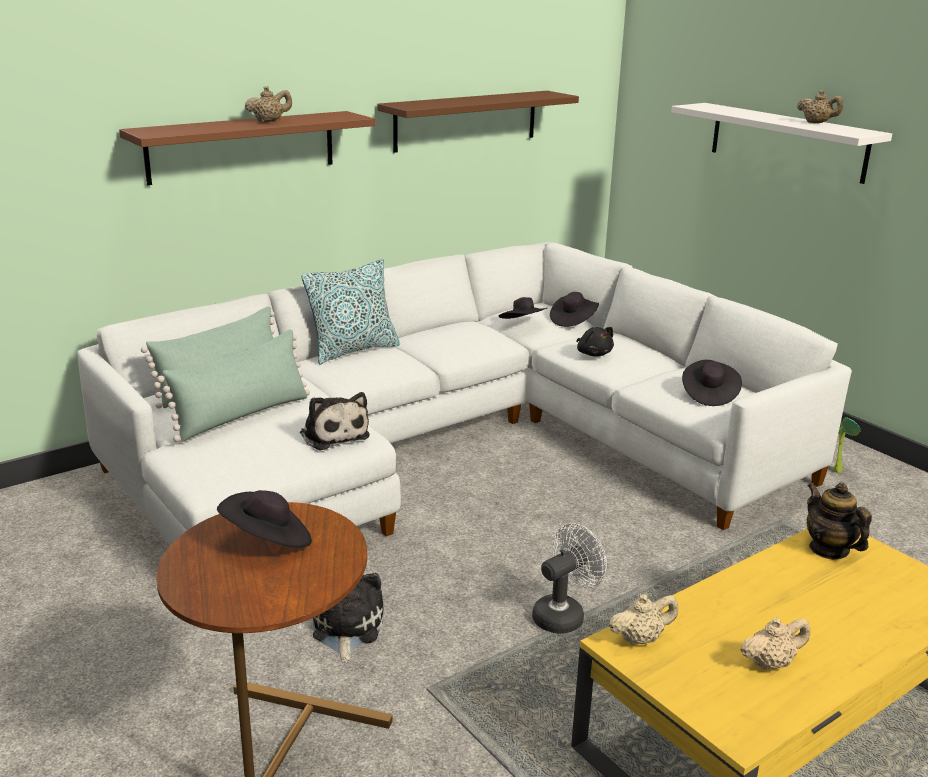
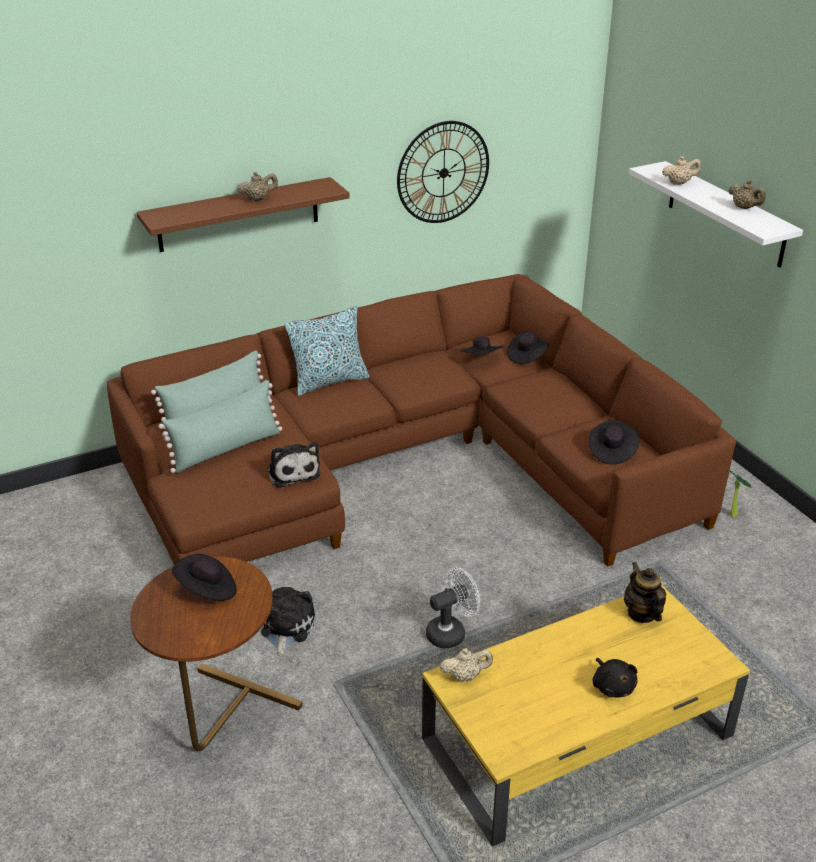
camera: 10 degrees right, 10 degrees up
(454, 446) = (410, 464): white sofa -> brown sofa
(466, 120) = (443, 172): brown shelf -> wall clock
(593, 354) = (531, 397): black plush toy -> black plush toy (612, 686)
(770, 663) = (550, 705): beige teapot -> beige teapot (679, 183)

